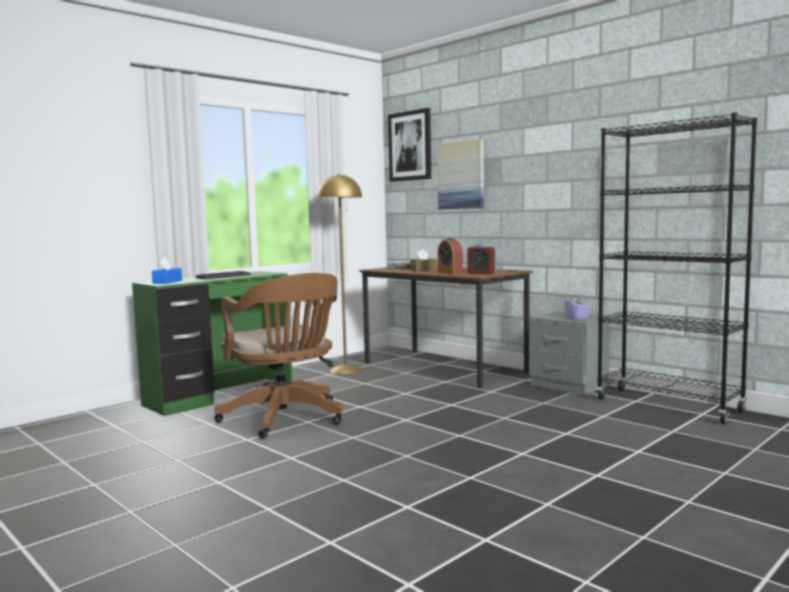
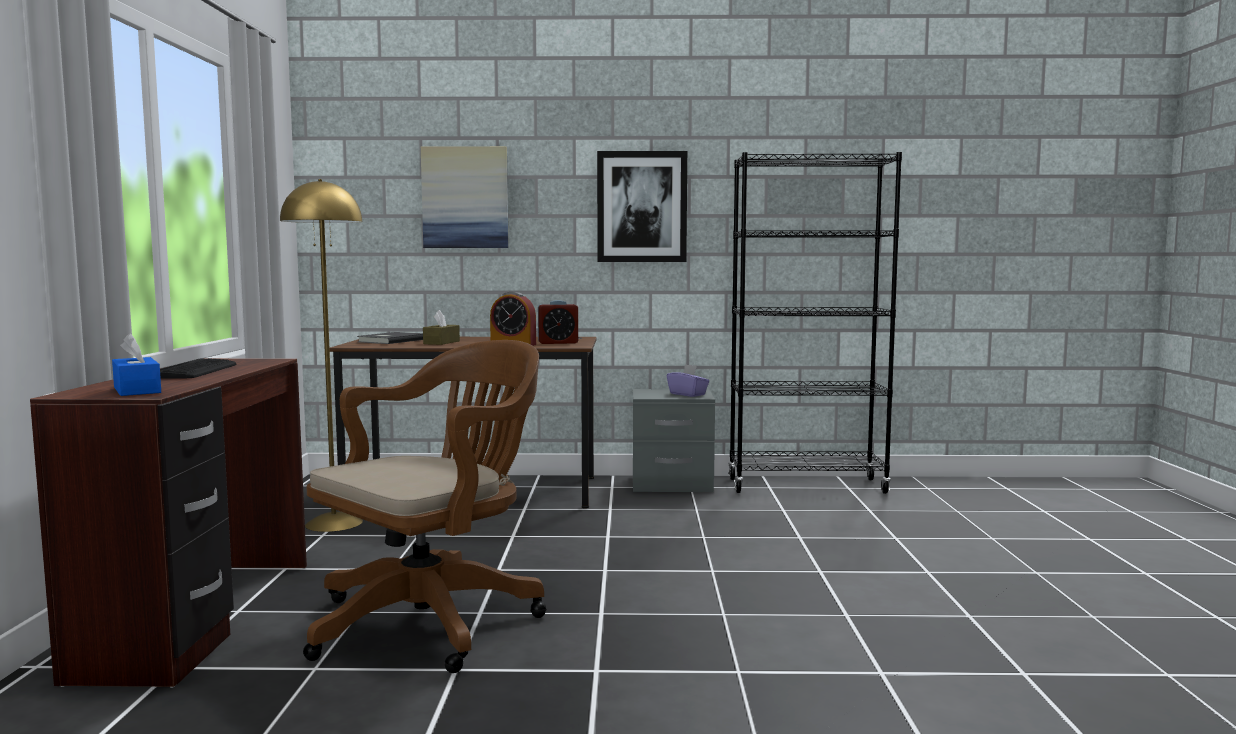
camera: 45 degrees left, 0 degrees up
(221, 396) = (204, 617): green desk -> brown desk
(285, 419) = (434, 619): brown office chair -> brown office chair turned 60 degrees counterclockwise
(410, 146) = (357, 144): picture -> picture (642, 207)

